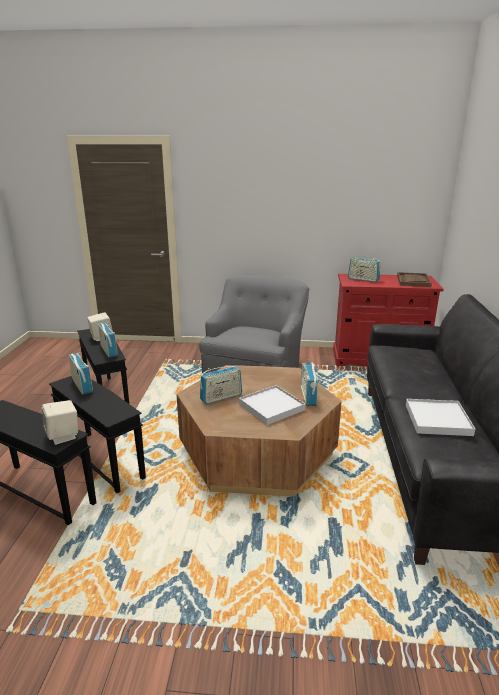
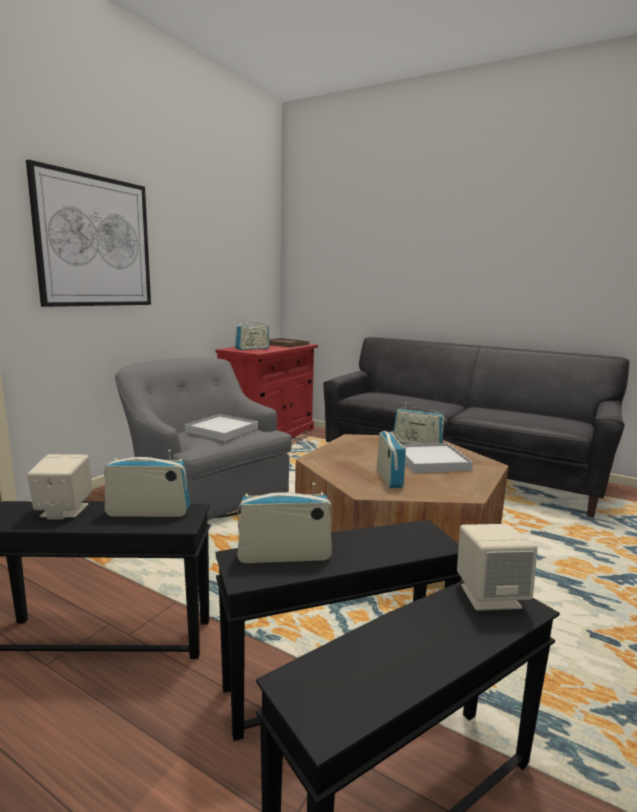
camera: 65 degrees left, 10 degrees down
(238, 194) = (95, 242): none -> picture
(438, 420) = (510, 412): white tray -> white tray (222, 430)

